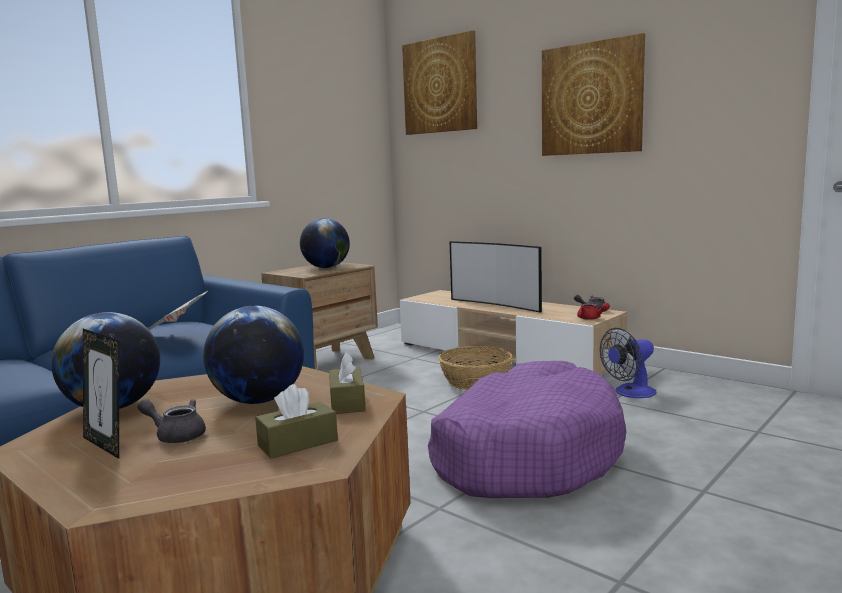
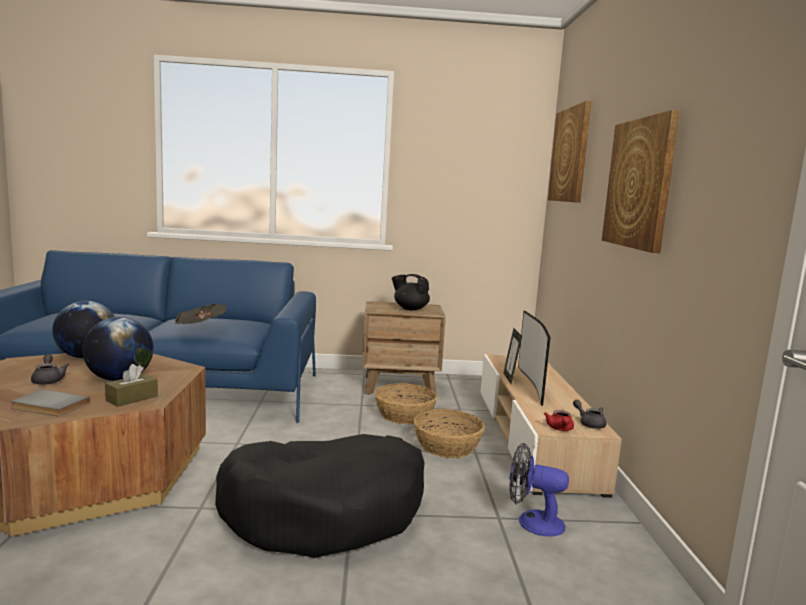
camera: 45 degrees right, 0 degrees up
(107, 445) = (27, 372): picture frame -> picture frame (510, 378)
(298, 443) = (48, 406): brown tissue box -> grey book
(326, 268) = (410, 309): globe -> black teapot
(389, 377) = (404, 415): none -> basket
(525, 454) = (325, 511): purple dog bed -> black dog bed

